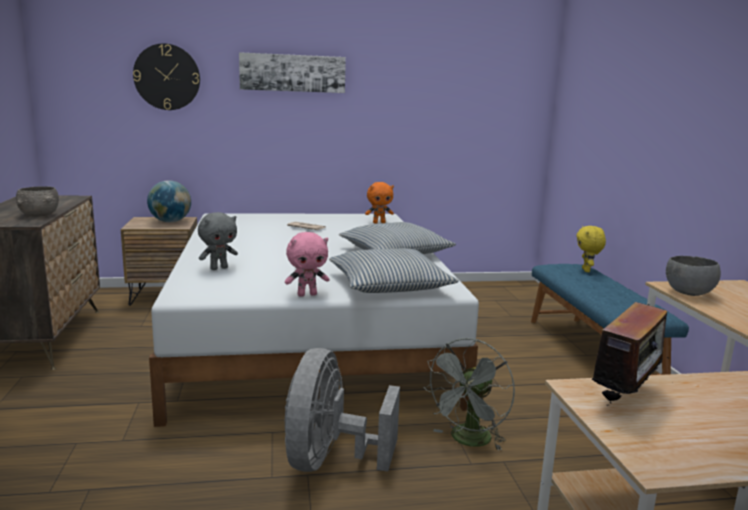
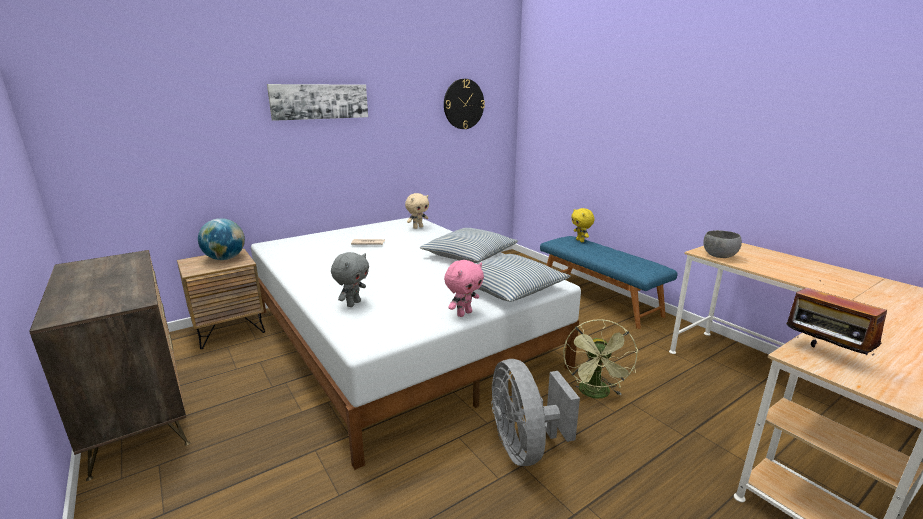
camera: 25 degrees left, 5 degrees up
(39, 215) = (131, 288): grey bowl -> none
(167, 77) = (193, 112): wall clock -> wall clock (463, 104)
(379, 222) = (418, 227): orange plush toy -> beige plush toy
(468, 441) = (596, 394): grey fan -> green fan
(626, 397) = (824, 354): radio -> radio turned 135 degrees clockwise

